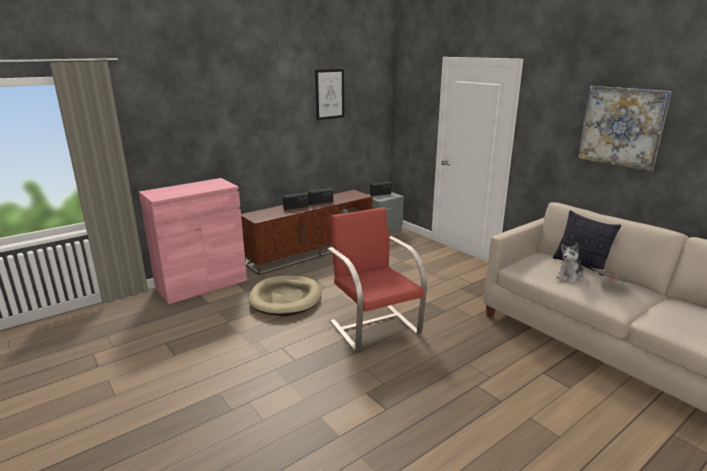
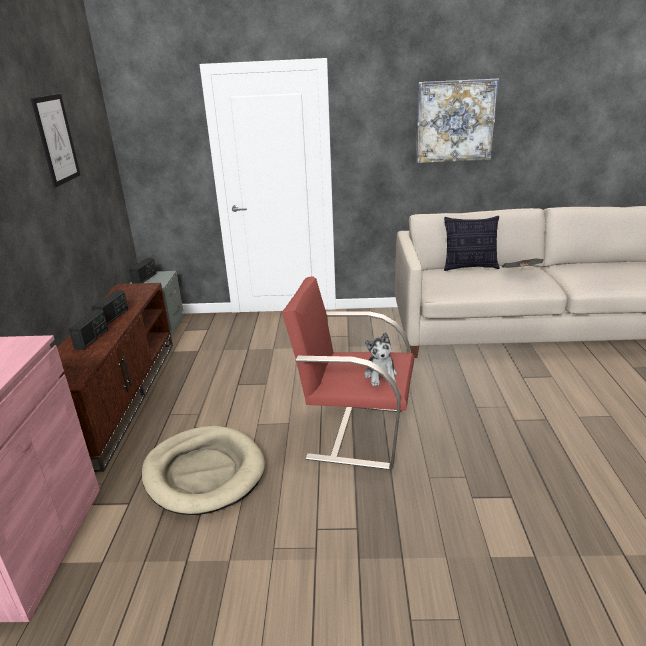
camera: 50 degrees left, 5 degrees up
(570, 277) = (488, 280): plush toy -> plush toy (381, 375)

